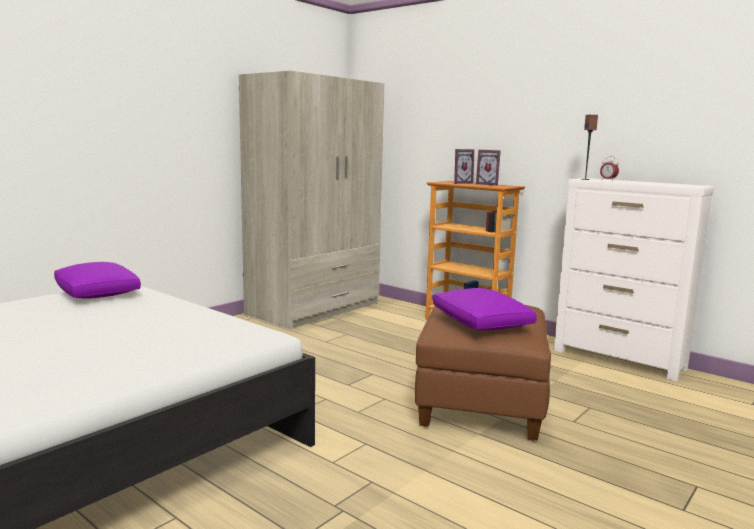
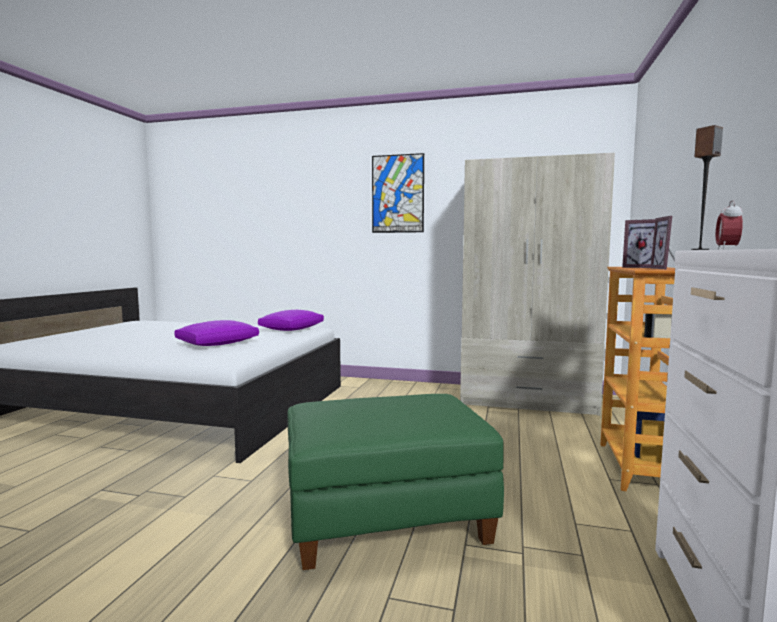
camera: 65 degrees right, 5 degrees down
(157, 89) = (397, 194): none -> picture
(480, 322) = (351, 409): purple pillow -> purple pillow (218, 343)
(482, 403) = (386, 519): brown ottoman -> green ottoman

